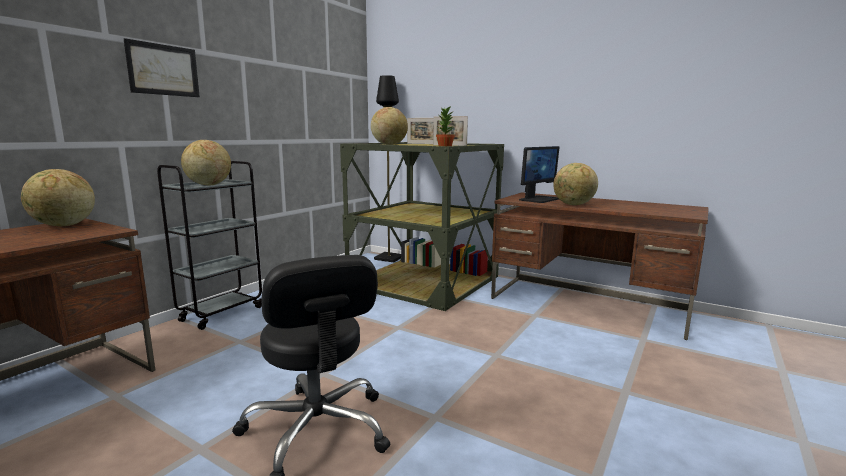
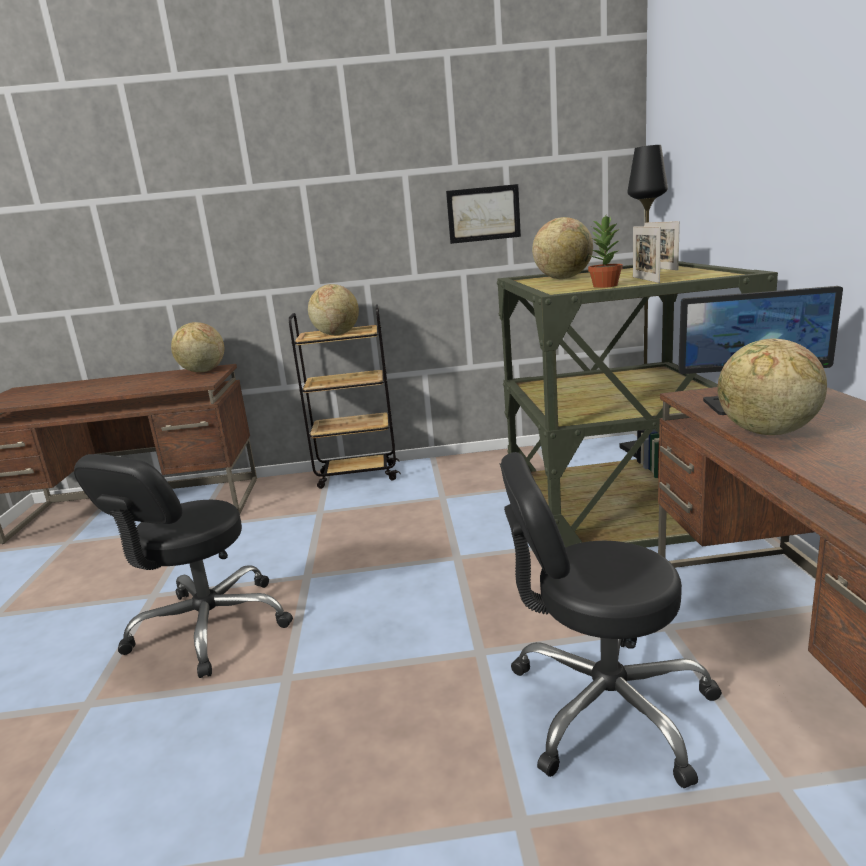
camera: 55 degrees right, 5 degrees up
(163, 70) = (305, 209): picture -> picture (483, 214)
(222, 313) = (359, 476): grey cart -> brown cart
(571, 348) = (599, 709): none -> black office chair

